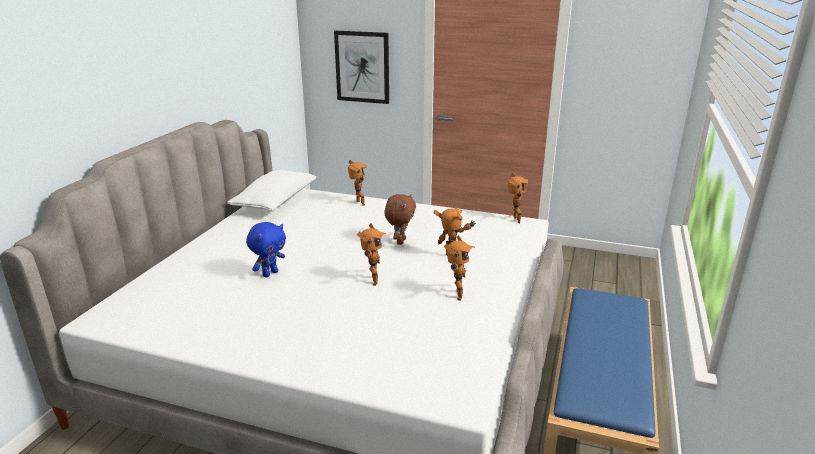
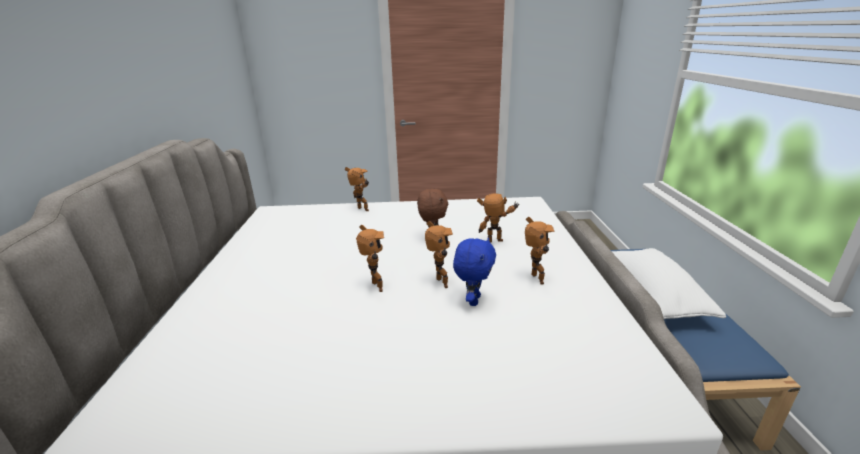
camera: 20 degrees left, 0 degrees up
(270, 273) = (318, 301): blue plush toy -> blue plush toy (473, 300)
(275, 202) = (271, 222): white pillow -> white pillow (650, 295)
(362, 67) = (320, 82): picture -> none
(514, 220) = (516, 201): toy robot -> toy robot (374, 288)

